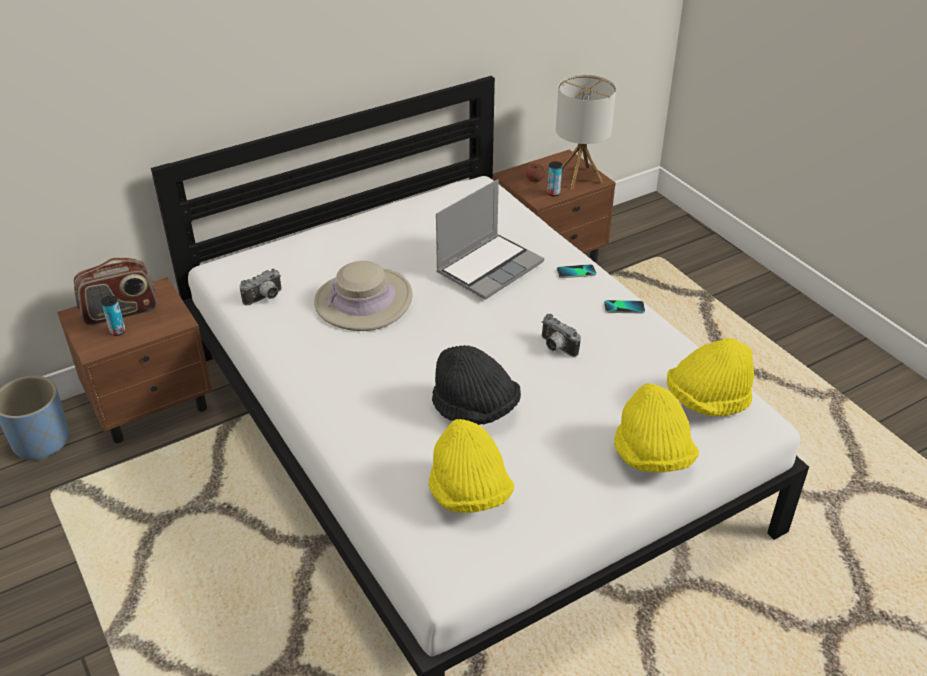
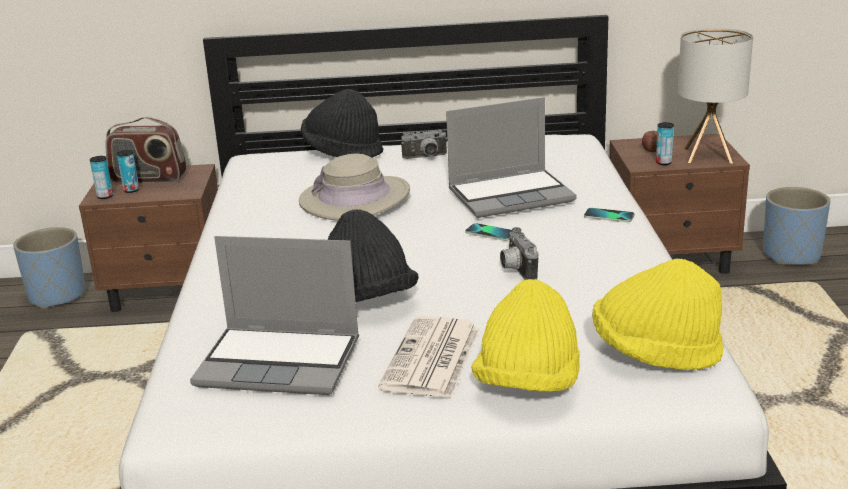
camera: 30 degrees right, 15 degrees down
(98, 346) = (105, 196): none -> can
(265, 298) = (267, 182): camera -> camera (425, 157)
(299, 244) = (342, 152): none -> black hat
(469, 493) = (281, 362): yellow hat -> laptop
(572, 454) = (432, 359): none -> newspaper
(624, 307) = (636, 254): phone -> phone (490, 233)
(628, 233) = (791, 255): none -> blue planter

